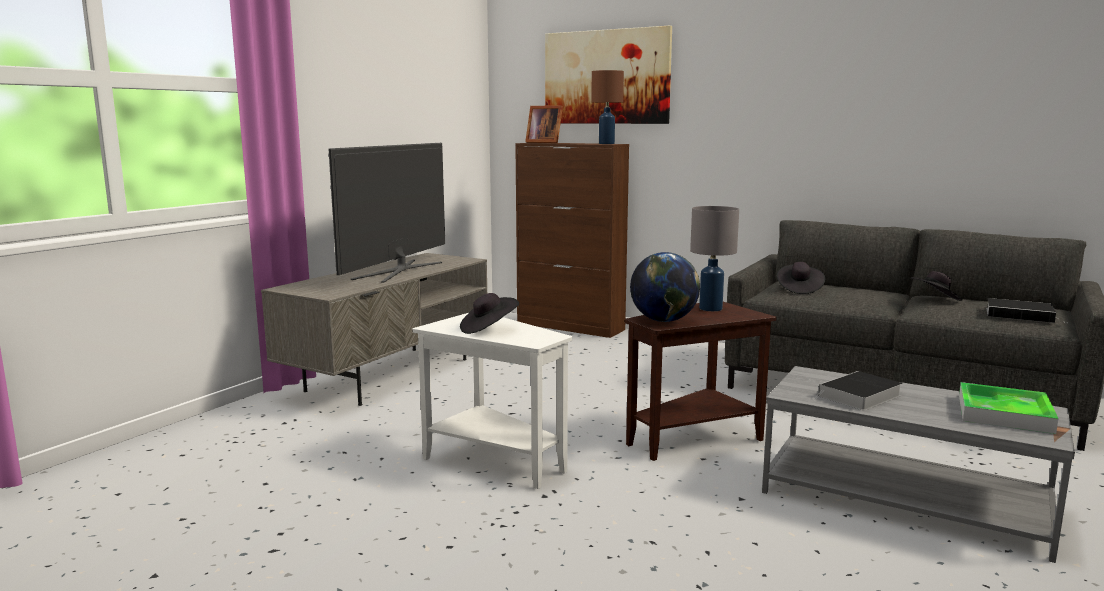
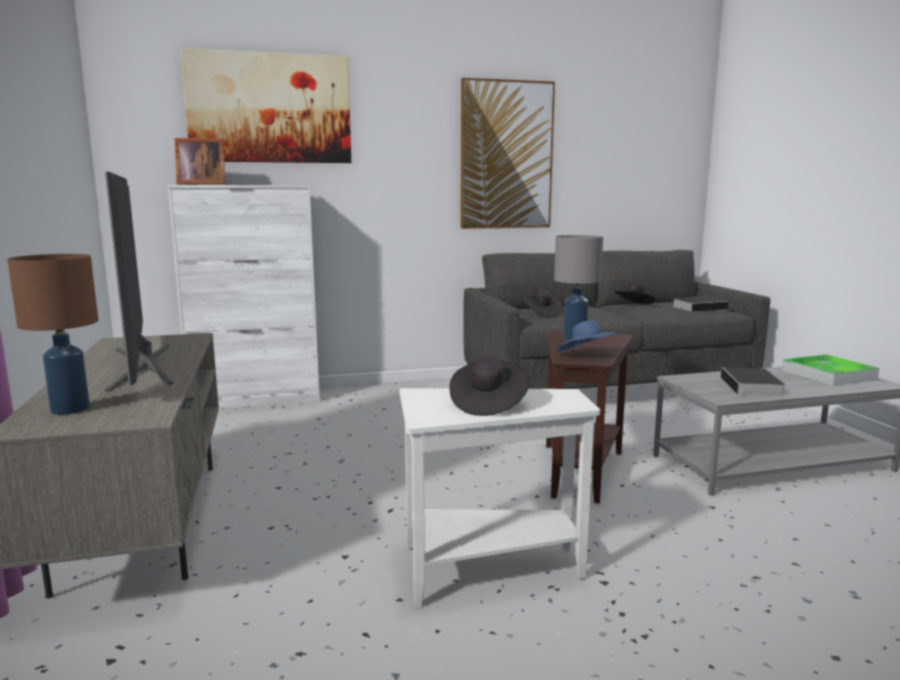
camera: 45 degrees left, 0 degrees up
(570, 326) = (256, 400): brown cabinet -> white cabinet
(606, 144) = (289, 184): brown table lamp -> brown table lamp (69, 409)
(664, 321) = (586, 356): globe -> blue hat
(830, 114) = (506, 155): none -> picture

